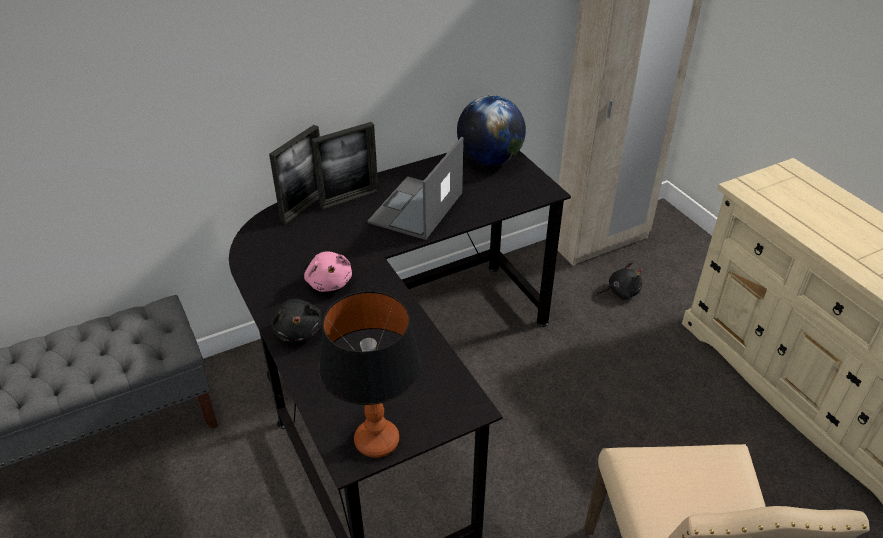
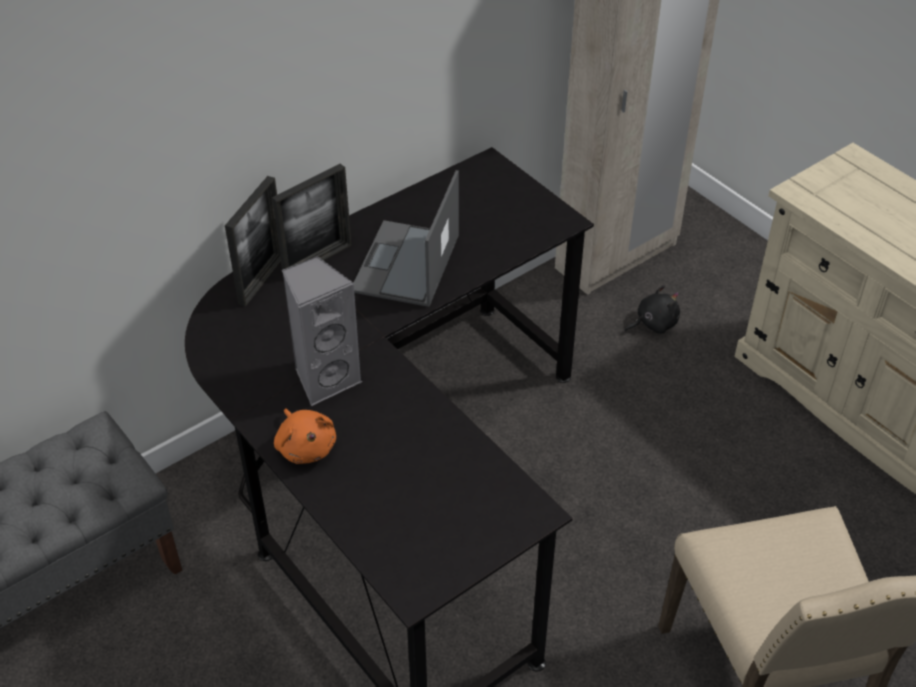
camera: 10 degrees left, 5 degrees up
(298, 330) = (306, 446): black plush toy -> orange plush toy
(329, 282) = (325, 378): pink plush toy -> grey speaker
(377, 440) = (438, 566): table lamp -> none
(489, 160) = (482, 184): globe -> none

